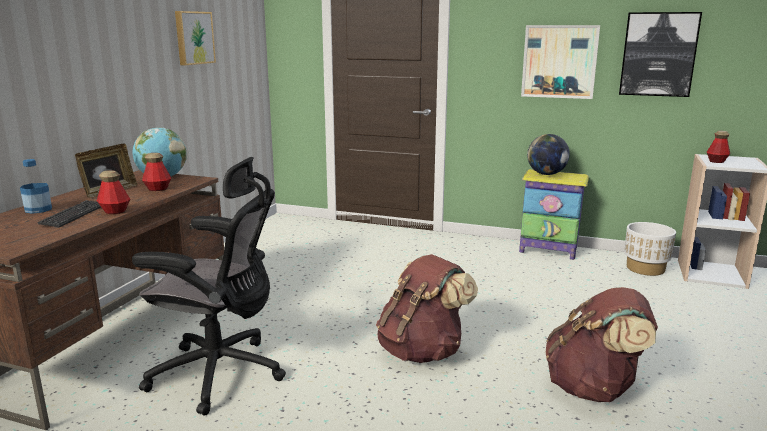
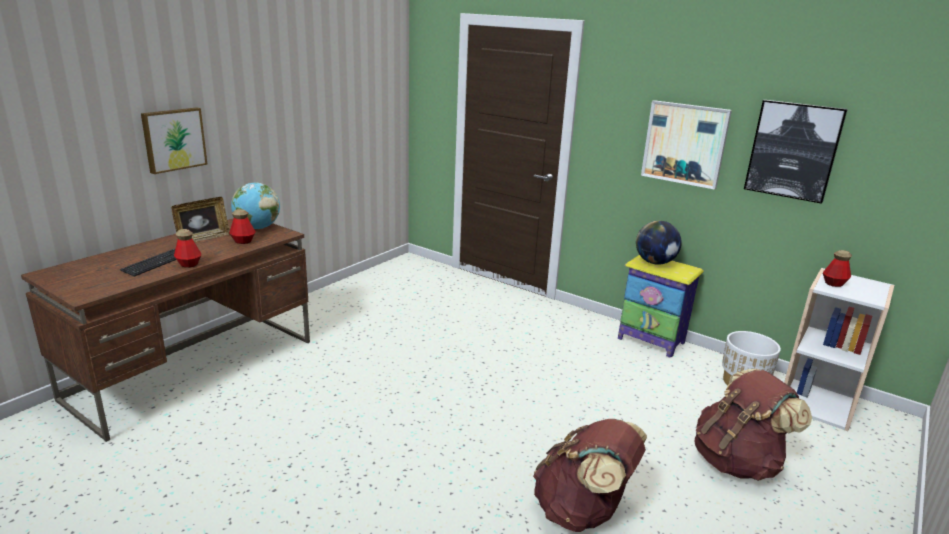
camera: 15 degrees right, 5 degrees up
(38, 209) = (135, 252): bottle -> none
(193, 38) = (319, 89): picture -> picture (173, 139)
(218, 373) = (260, 417): office chair -> none
(422, 351) = (446, 433): brown backpack -> brown backpack (737, 462)

